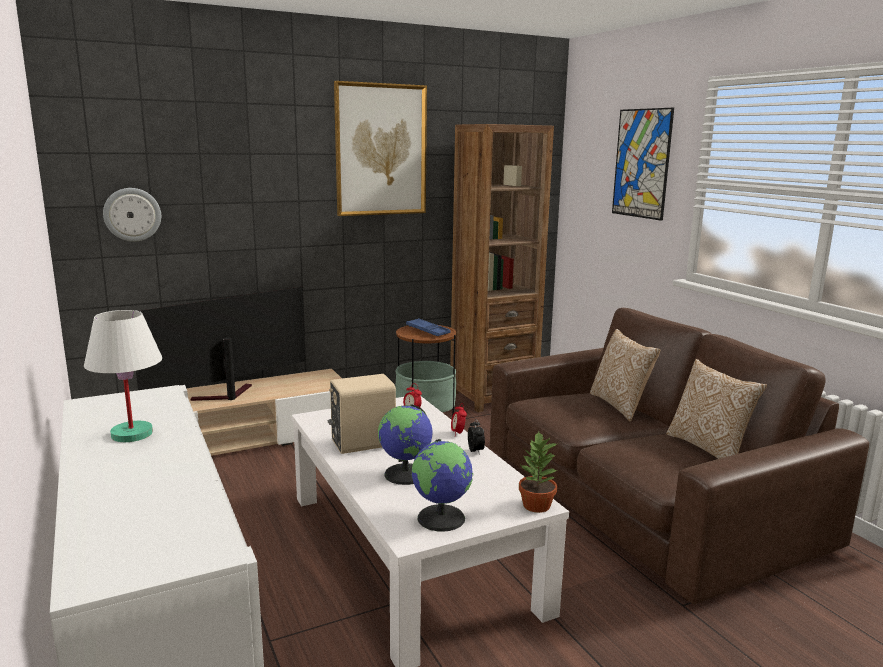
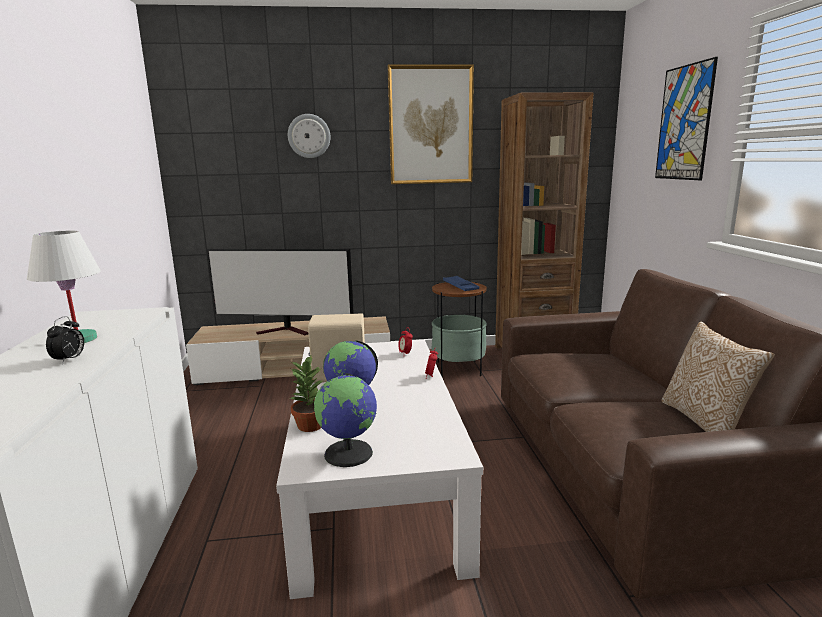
camera: 20 degrees right, 0 degrees up
(132, 214) = (223, 181): wall clock -> wall clock (309, 136)
(225, 396) = (287, 331): television -> television turned 150 degrees counterclockwise
(476, 451) = (434, 394): alarm clock -> alarm clock (69, 360)
(536, 506) = (452, 456): potted plant -> potted plant (310, 426)
(620, 405) = (626, 368): pillow -> none

